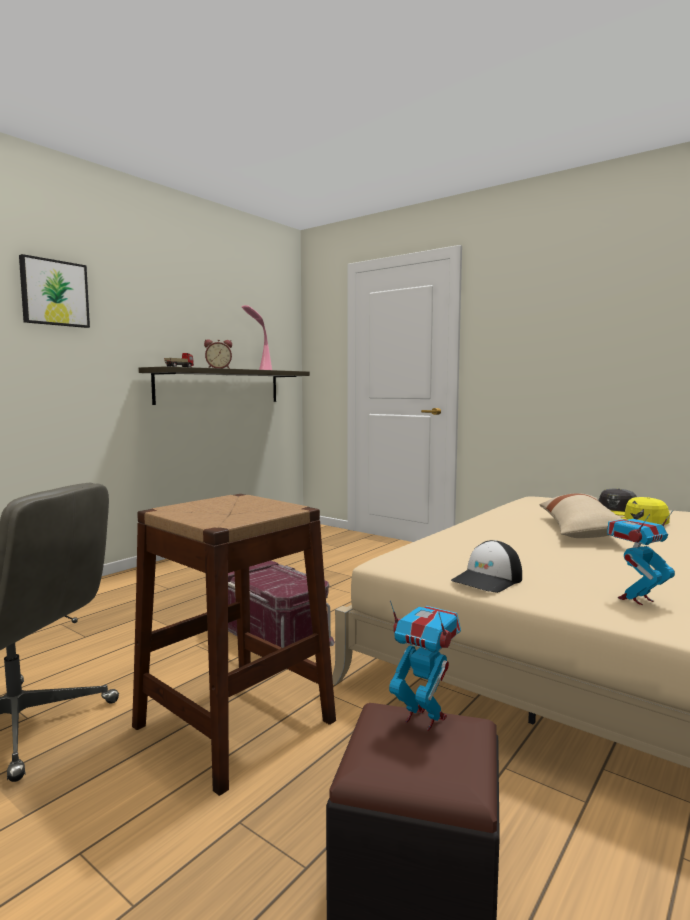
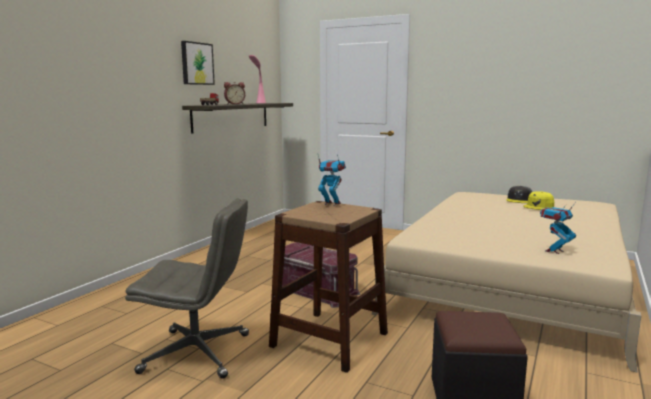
camera: 10 degrees left, 5 degrees up
(54, 293) = (129, 52): picture -> picture (196, 63)
(424, 718) = (472, 314): toy robot -> toy robot (331, 204)
(488, 580) = (471, 246): cap -> none
(579, 529) = (504, 213): beige pillow -> none

